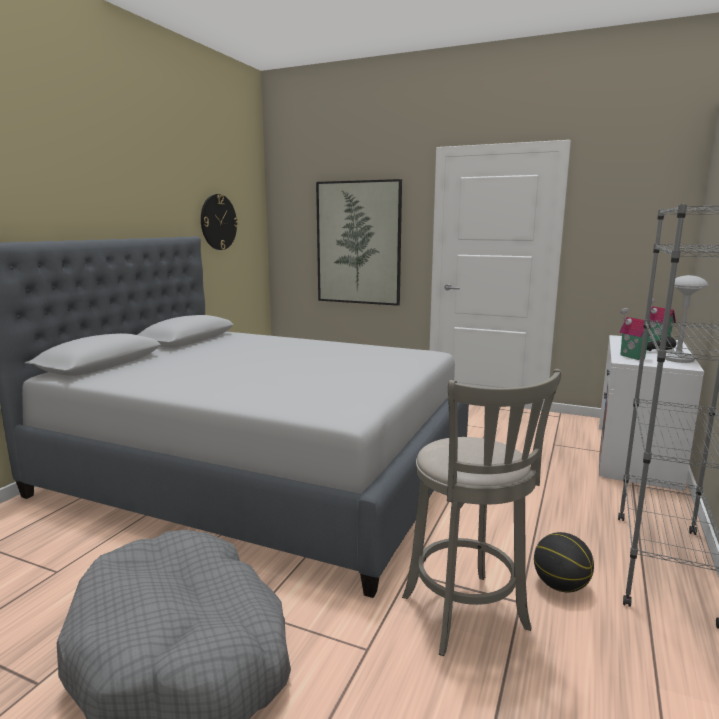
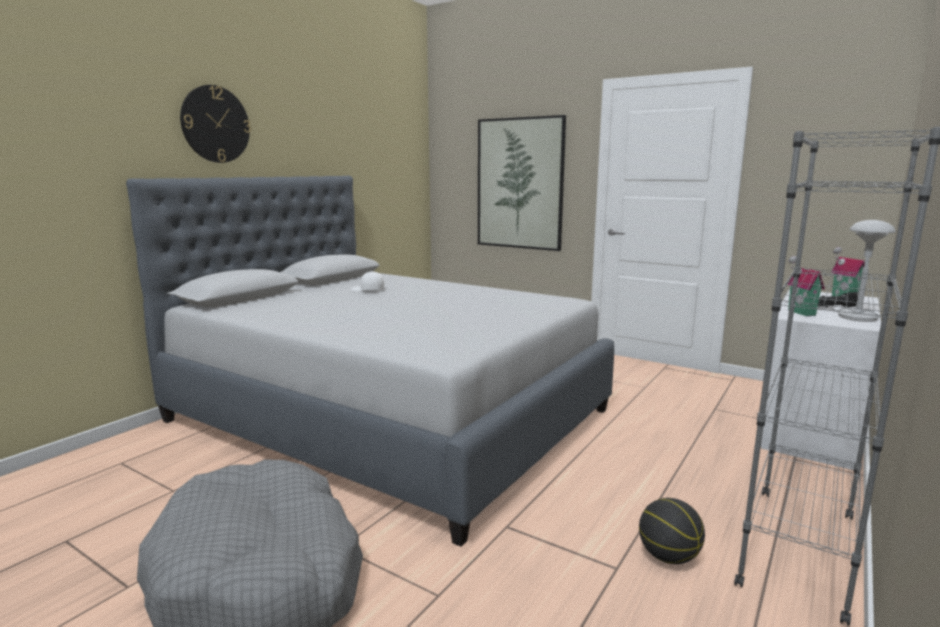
camera: 10 degrees right, 0 degrees up
(218, 222) = (374, 161): wall clock -> wall clock (215, 124)
(231, 350) = (367, 290): none -> white cap
(467, 617) = (553, 576): grey stool -> none

